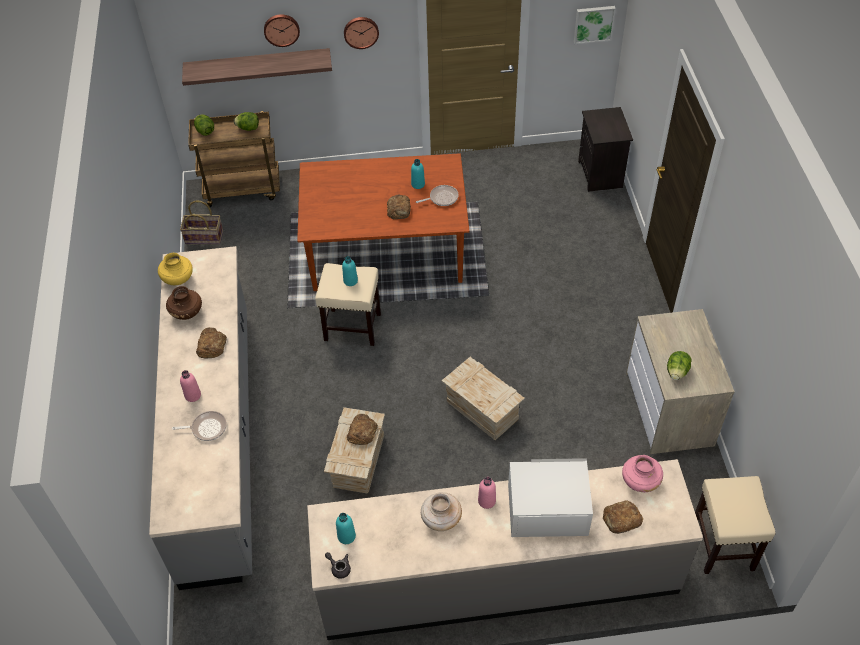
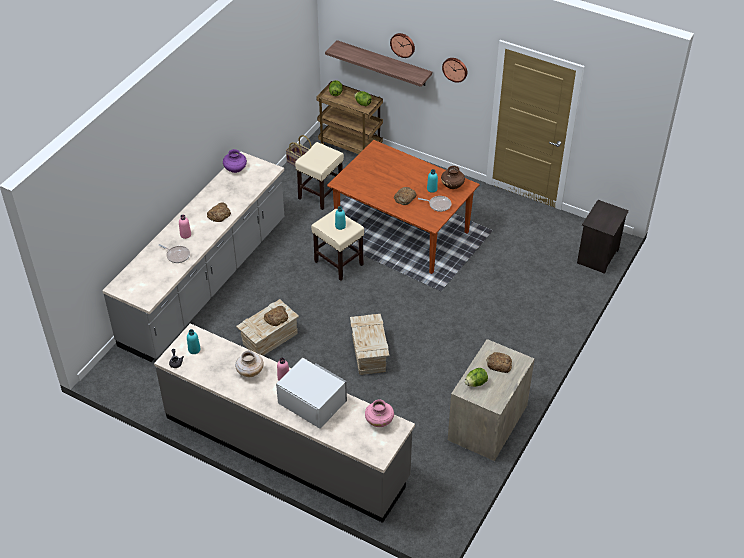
camera: 35 degrees right, 5 degrees down
(178, 279) = (235, 169): yellow vase -> purple vase
(187, 313) = (223, 190): brown vase -> brown vase (452, 185)
(593, 23) = (626, 136): picture -> none
(621, 519) = (347, 432): bread -> bread (499, 364)
(722, 544) = (438, 515): beige stool -> beige stool (321, 194)

